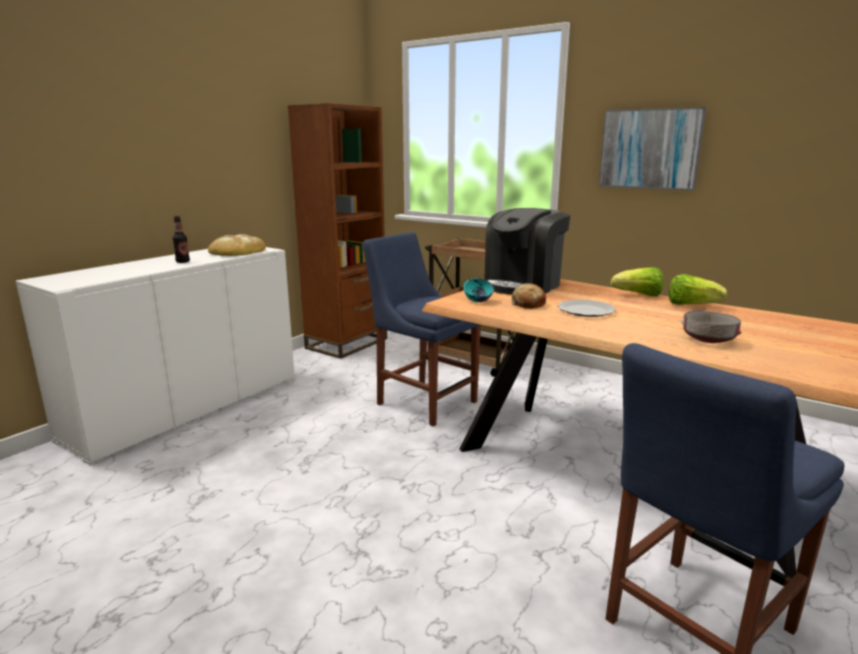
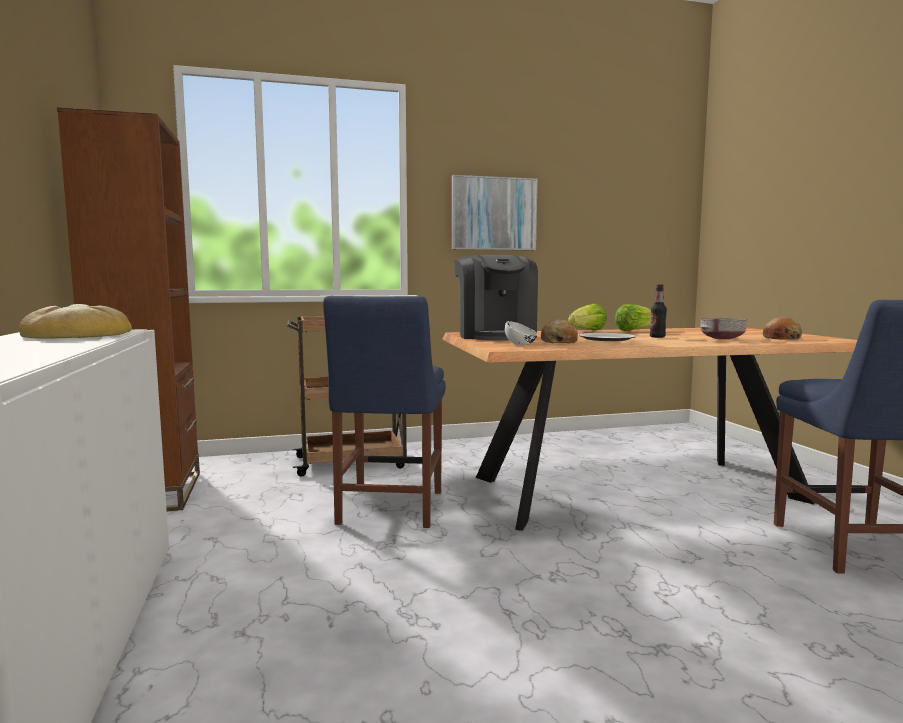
camera: 50 degrees left, 10 degrees down
(182, 262) = (41, 347): bottle -> bottle (657, 337)
(423, 401) = (389, 509): blue chair -> blue chair turned 75 degrees counterclockwise
(478, 301) = (520, 345): turquoise bowl -> white bowl
(795, 359) = (781, 338): none -> bread

